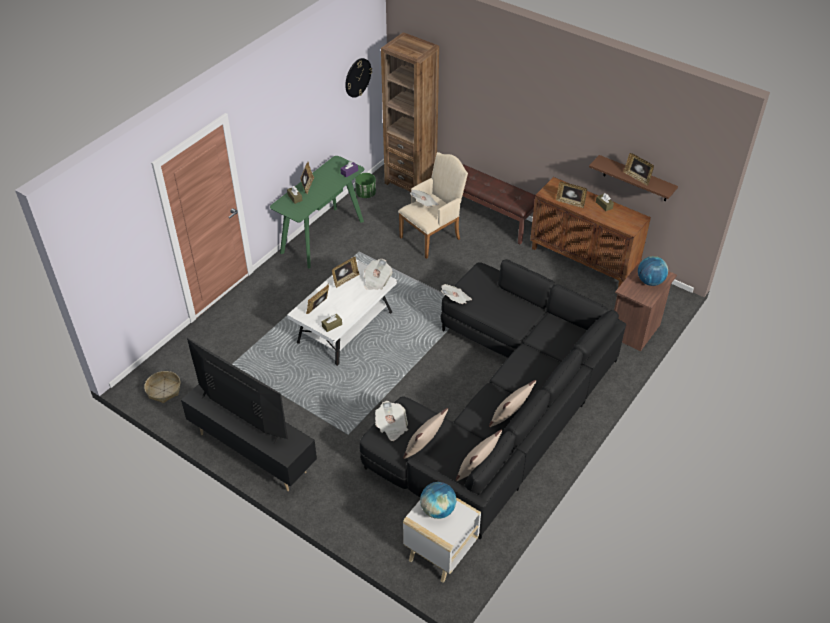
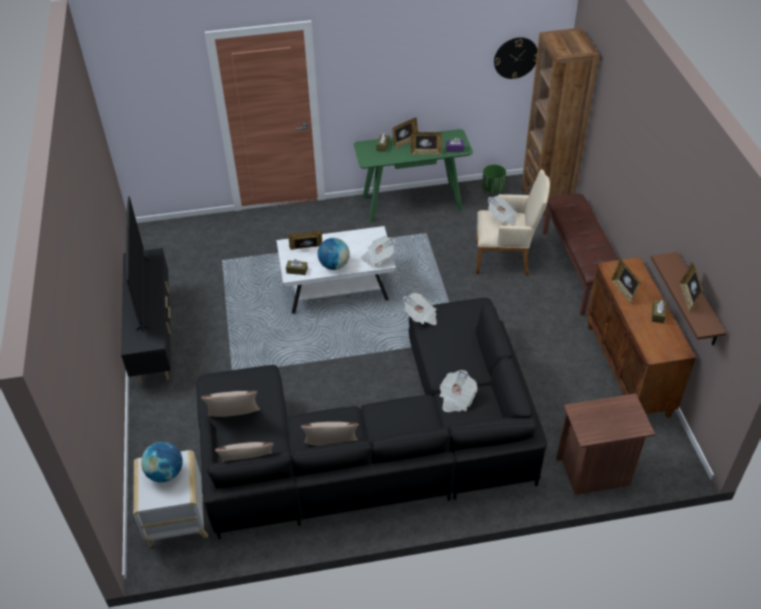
camera: 45 degrees right, 0 degrees up
(163, 390) = (157, 248): basket -> none
(345, 280) = (354, 241): picture frame -> picture frame (426, 152)
(391, 426) = (233, 382): newspaper -> newspaper (456, 399)
(650, 281) = (614, 420): globe -> globe (334, 265)

